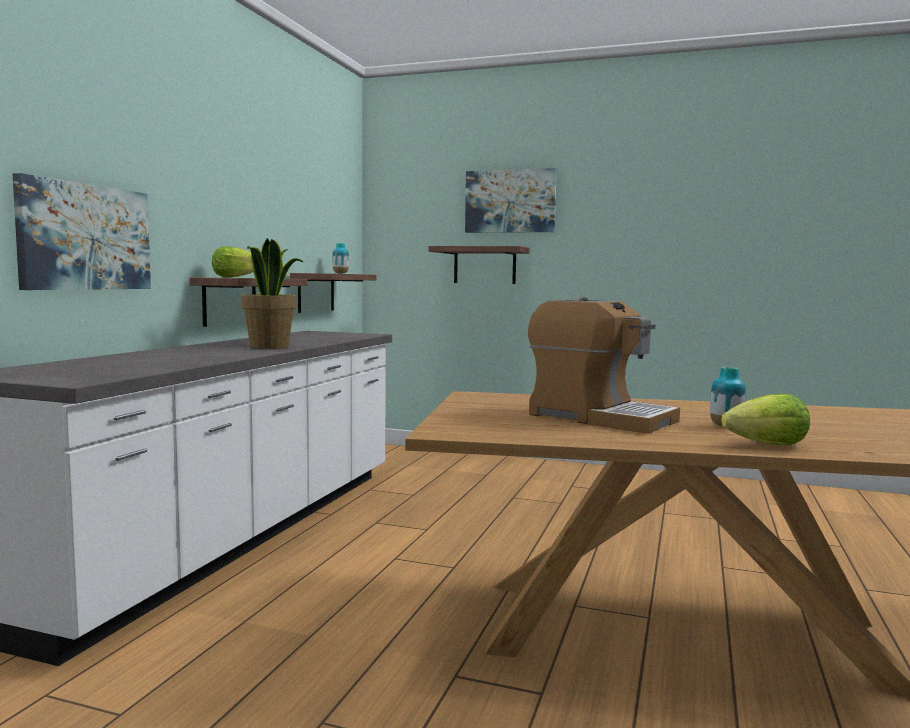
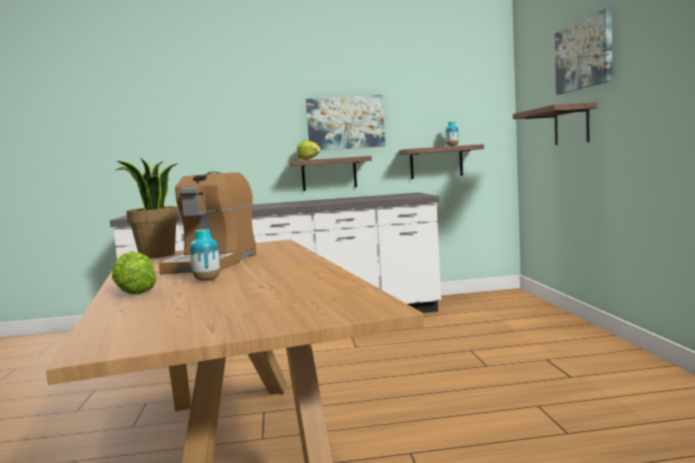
camera: 65 degrees right, 0 degrees up
(85, 237) = (211, 147): picture -> picture (345, 123)
(270, 347) = (298, 204): potted plant -> potted plant (157, 255)

